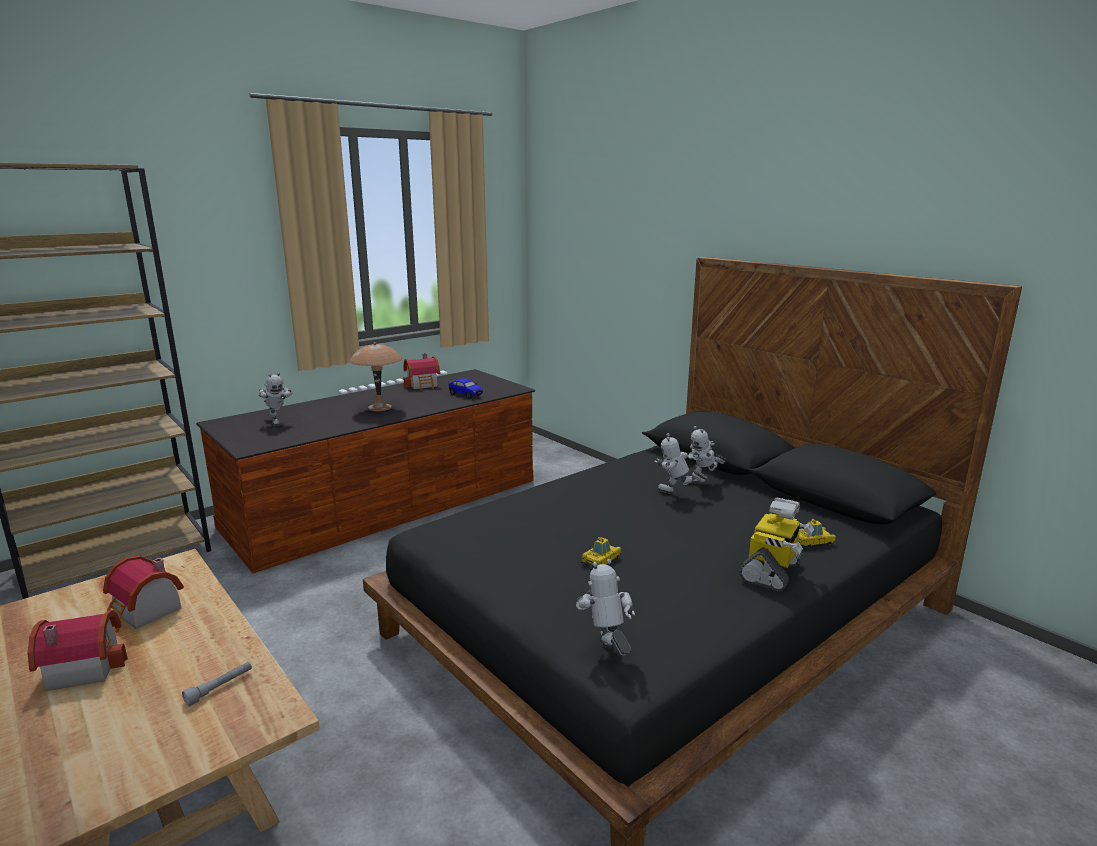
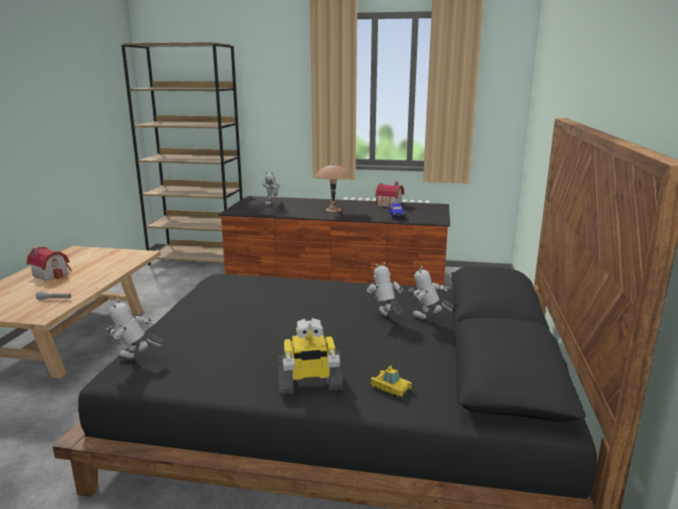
camera: 50 degrees right, 0 degrees up
(145, 613) = (98, 266): toy house -> none
(601, 560) = (248, 326): toy car -> none
(607, 653) = (137, 361): toy robot -> toy robot turned 120 degrees counterclockwise

